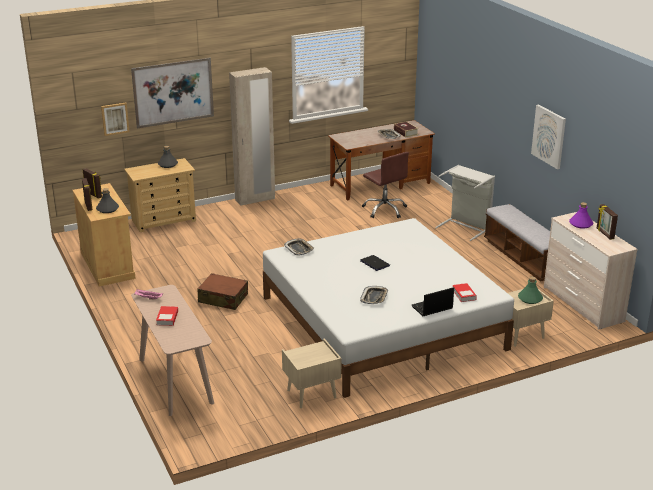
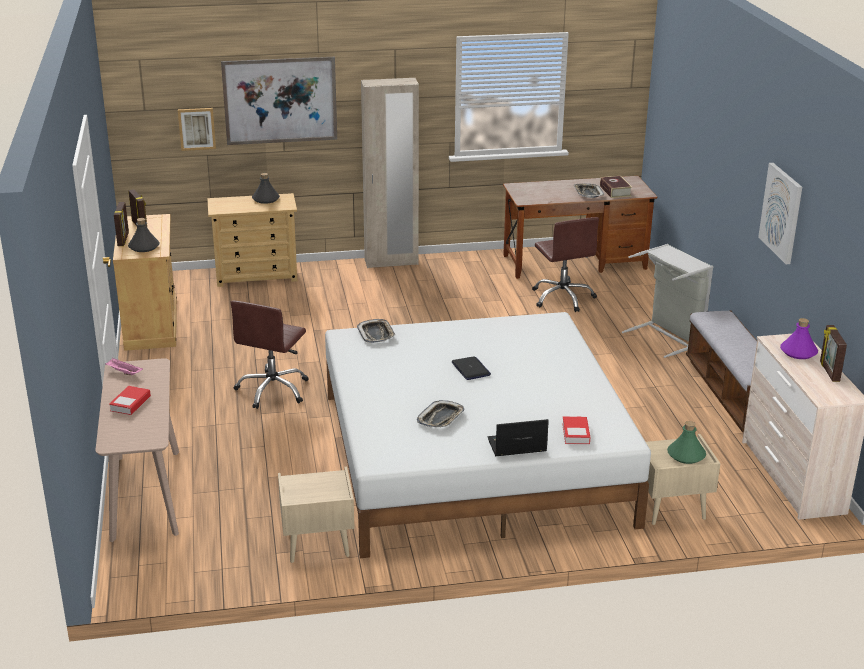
camera: 15 degrees right, 0 degrees up
(223, 298) = (273, 390): brown suitcase -> brown office chair

